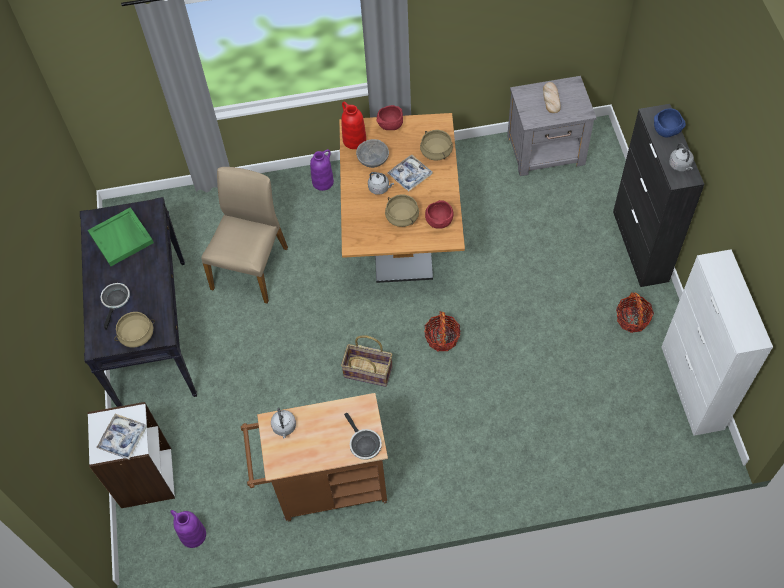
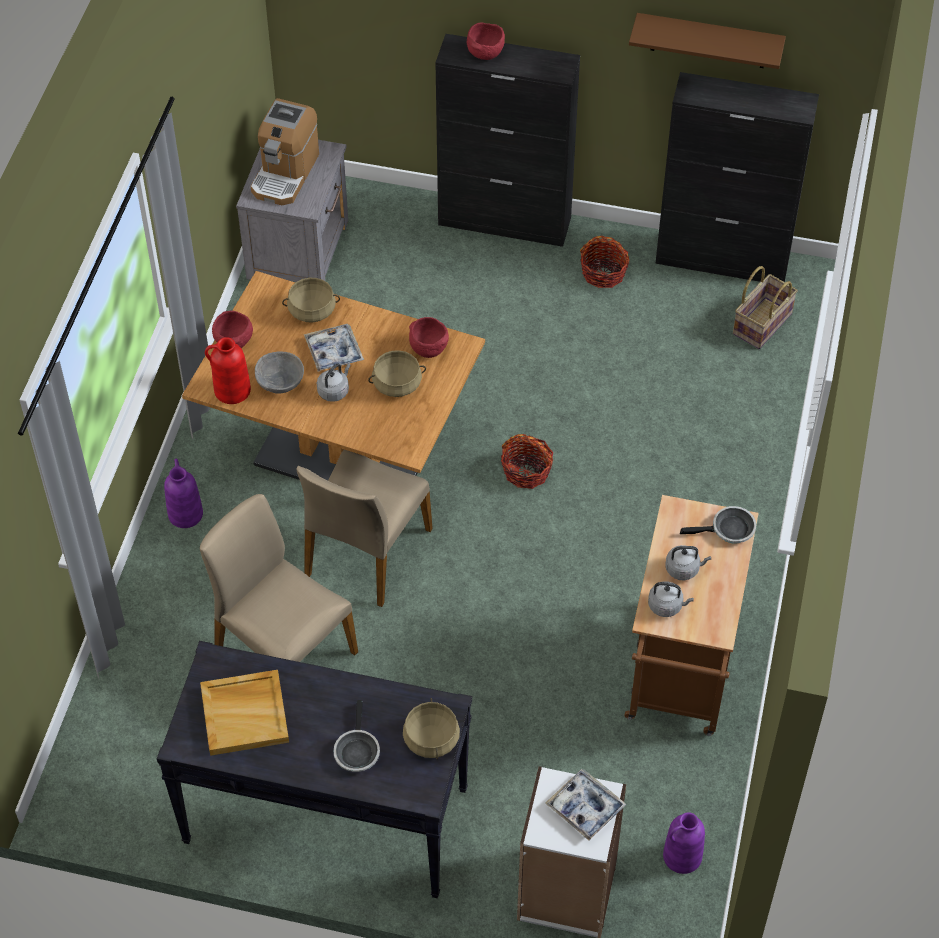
camera: 70 degrees left, 5 degrees down
(116, 301) = (356, 750): frying pan -> frying pan turned 120 degrees counterclockwise
(122, 238) = (245, 714): green tray -> beige tray
(338, 278) = (366, 552): none -> beige chair
(368, 371) = (533, 569): basket -> basket (761, 323)
(551, 99) = (285, 173): bread -> coffee machine
(666, 131) = (485, 53): blue bowl -> red bowl
(680, 165) = (542, 62): grey kettle -> grey kettle (684, 569)
(692, 388) = (723, 260): white cabinet -> black cabinet
(751, 246) = (709, 41): none -> brown shelf

